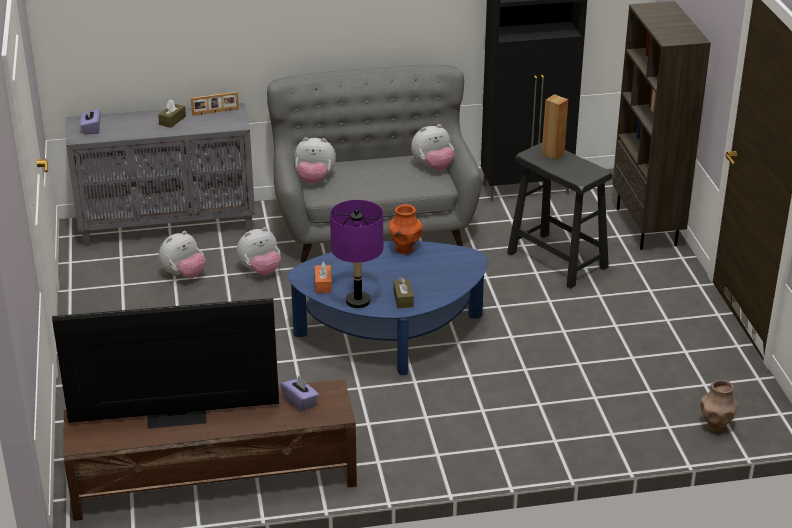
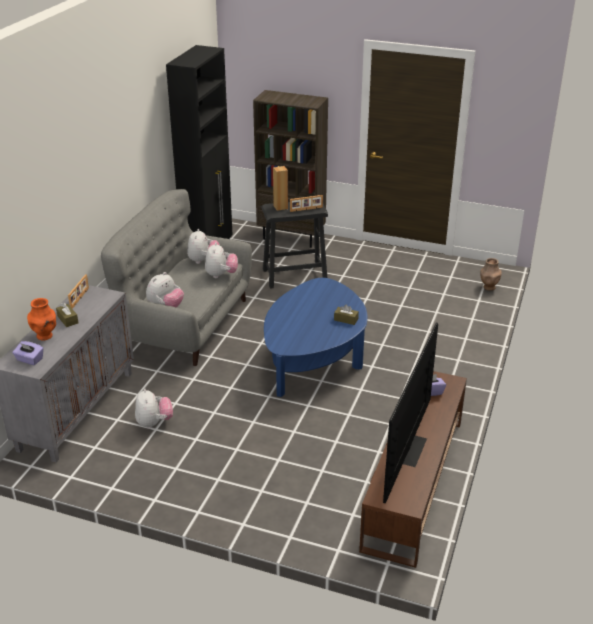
camera: 60 degrees left, 0 degrees up
(260, 270) = (187, 386): plush toy -> plush toy (221, 275)
(323, 284) = (300, 343): orange tissue box -> none
(358, 301) = (333, 336): purple table lamp -> none
(404, 249) = (290, 301): orange vase -> orange vase (45, 336)
(569, 172) = (306, 209): none -> picture frame

